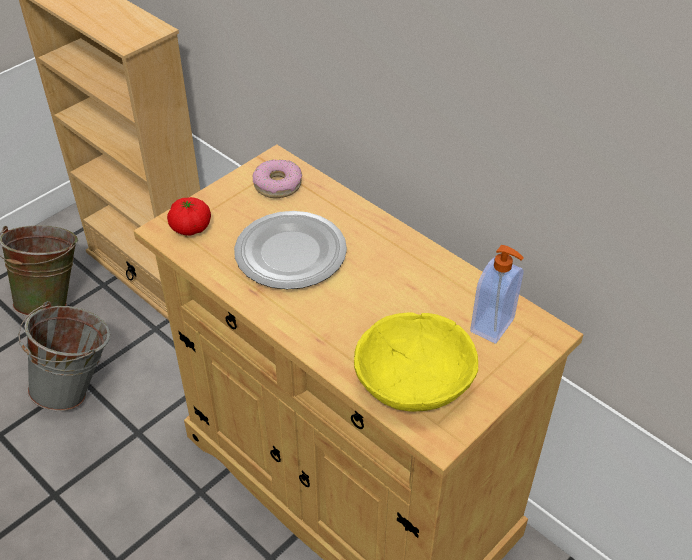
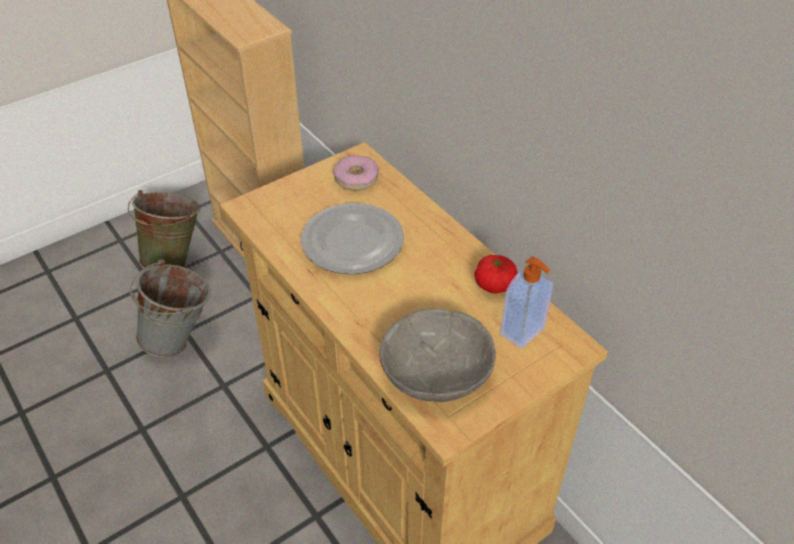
camera: 10 degrees right, 0 degrees up
(191, 228) = (270, 208): tomato -> tomato (494, 284)
(414, 380) = (437, 372): yellow bowl -> grey bowl

